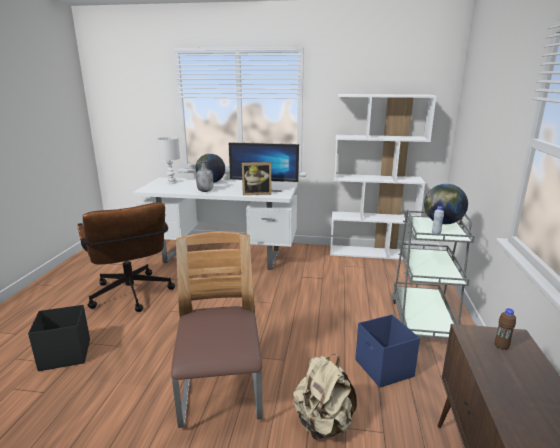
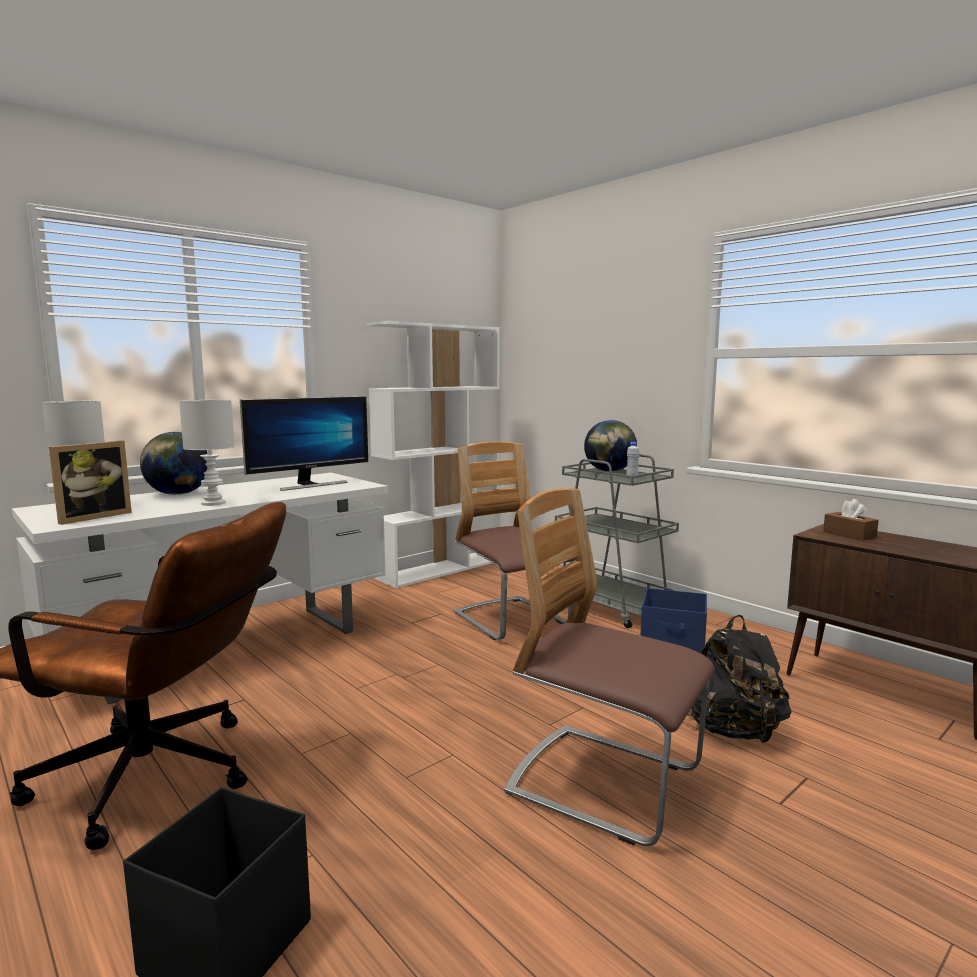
camera: 50 degrees left, 10 degrees down
(205, 191) = (213, 503): grey bottle -> white table lamp
(256, 193) = (317, 490): picture frame -> picture frame (92, 517)
(323, 424) = (733, 731): beige backpack -> black backpack
(347, 298) = (511, 620): none -> chair
(501, 347) = (849, 534): brown bottle -> brown tissue box

